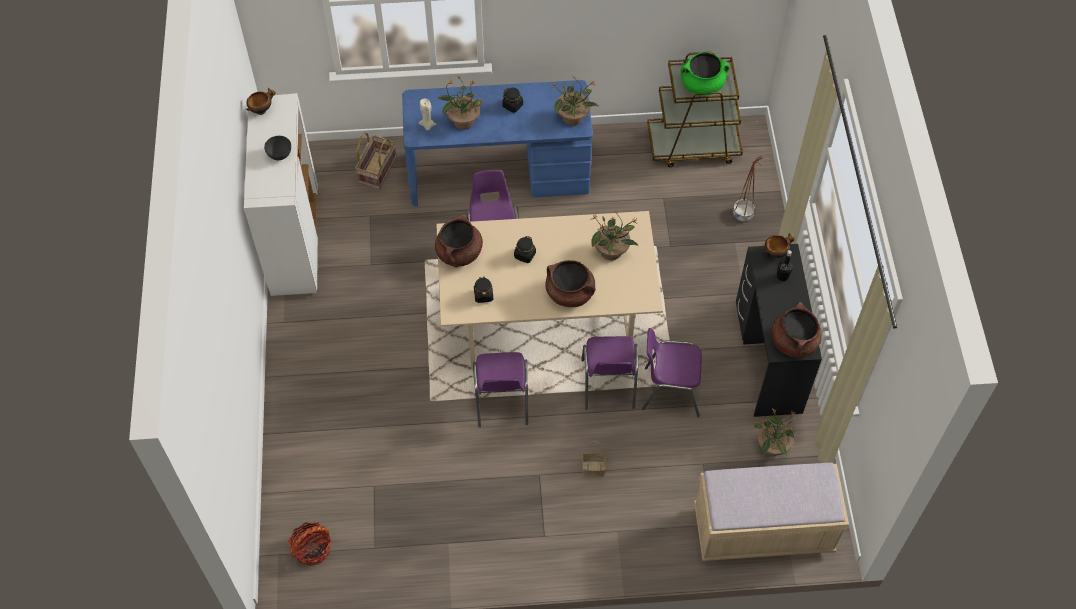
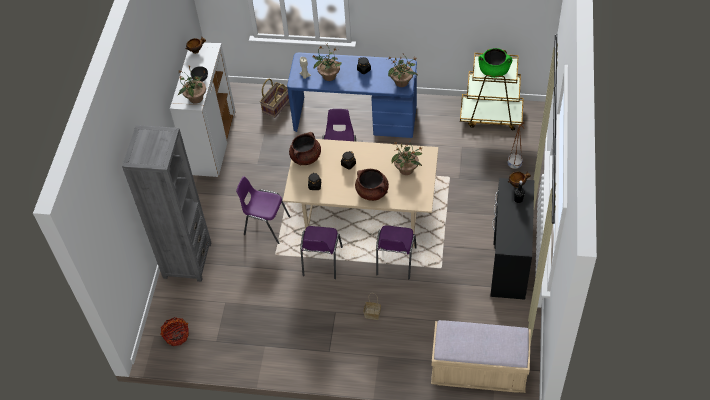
camera: 15 degrees right, 5 degrees down
(300, 429) = (187, 260): none -> grey bookcase
(669, 390) = (436, 271): purple chair -> purple chair (265, 225)
(771, 447) = (498, 318): potted plant -> potted plant (195, 98)
(793, 342) = (515, 243): brown cooking pot -> none

